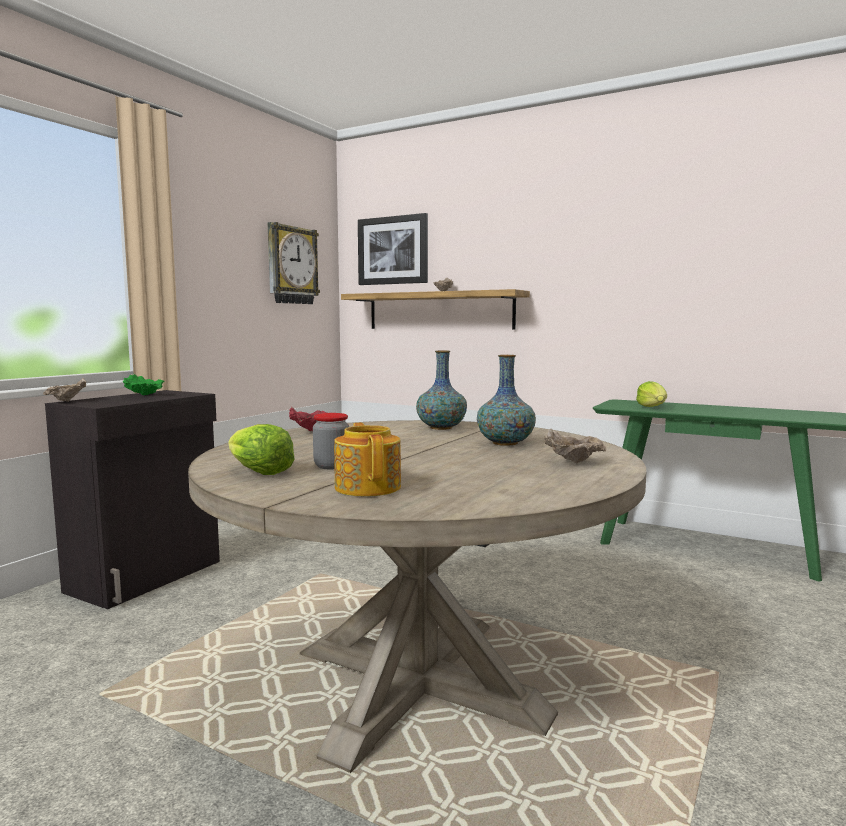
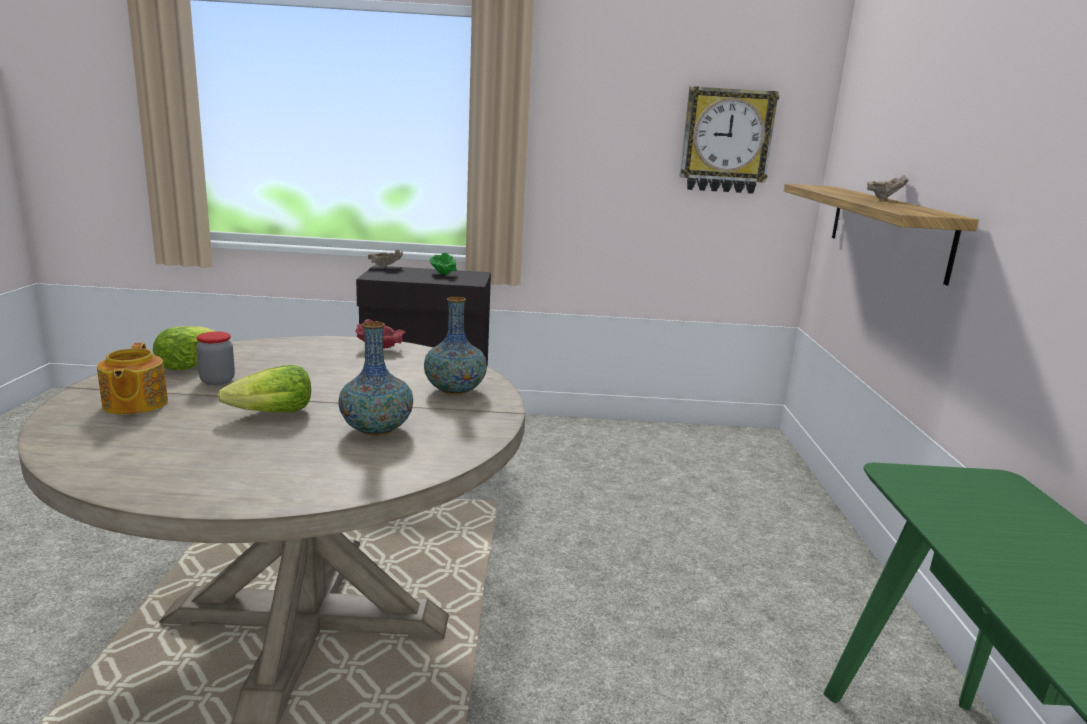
camera: 60 degrees right, 10 degrees up
(368, 487) = (134, 404): teapot -> teapot turned 120 degrees clockwise
(393, 250) = (870, 122): picture -> none
(573, 463) = (270, 474): beige bowl -> none
(653, 407) = (966, 516): lettuce -> lettuce (272, 413)

